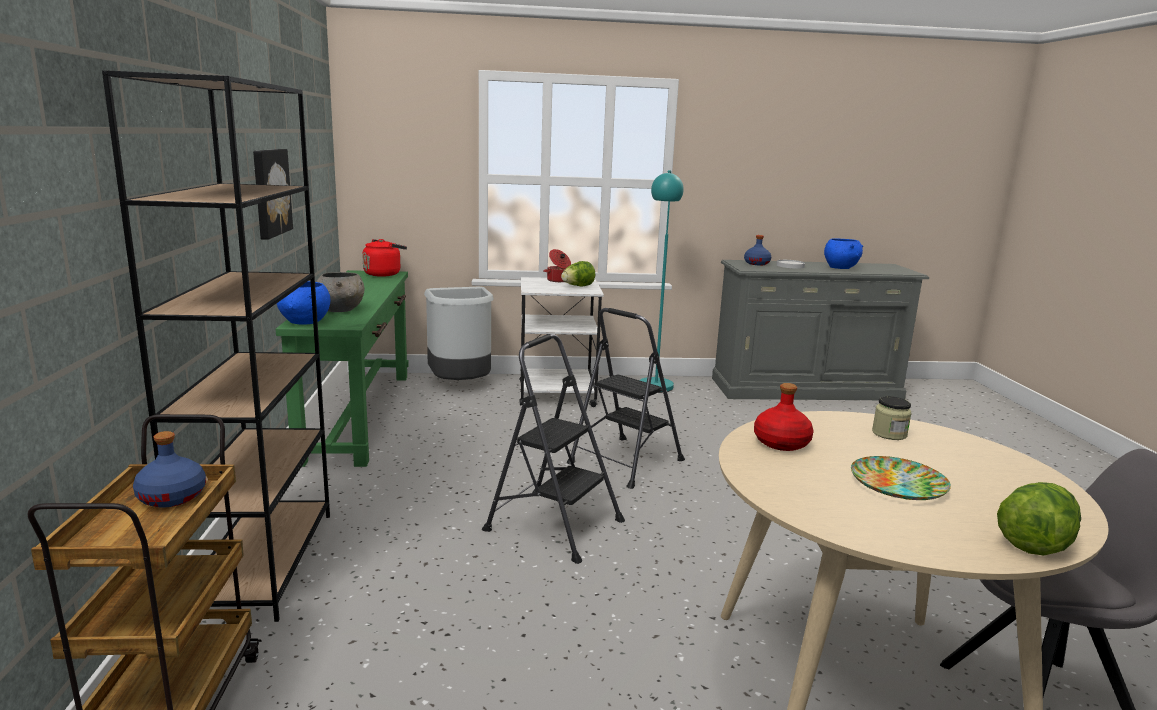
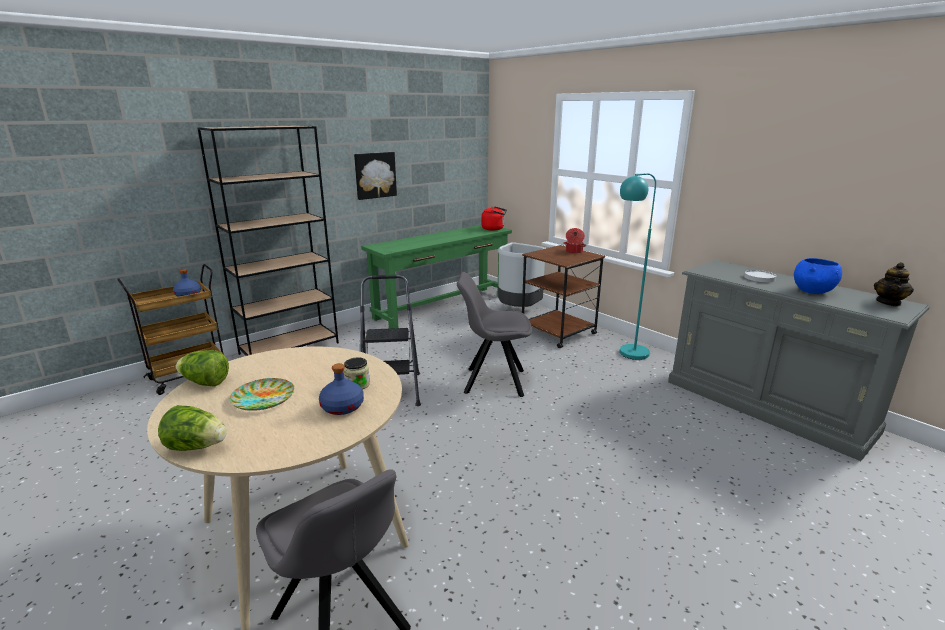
camera: 55 degrees right, 5 degrees up
(305, 322) = (378, 246): blue bowl -> none
(341, 310) = (409, 243): grey bowl -> none
(558, 393) = (559, 333): white cart -> brown cart
(577, 286) = (570, 258): lettuce -> lettuce (205, 383)
(624, 462) = (494, 382): black step ladder -> grey chair
(756, 263) = (731, 269): blue bottle -> blue bottle (343, 407)
(781, 443) = (305, 360): red bottle -> none
(883, 266) = (889, 302): none -> teapot

